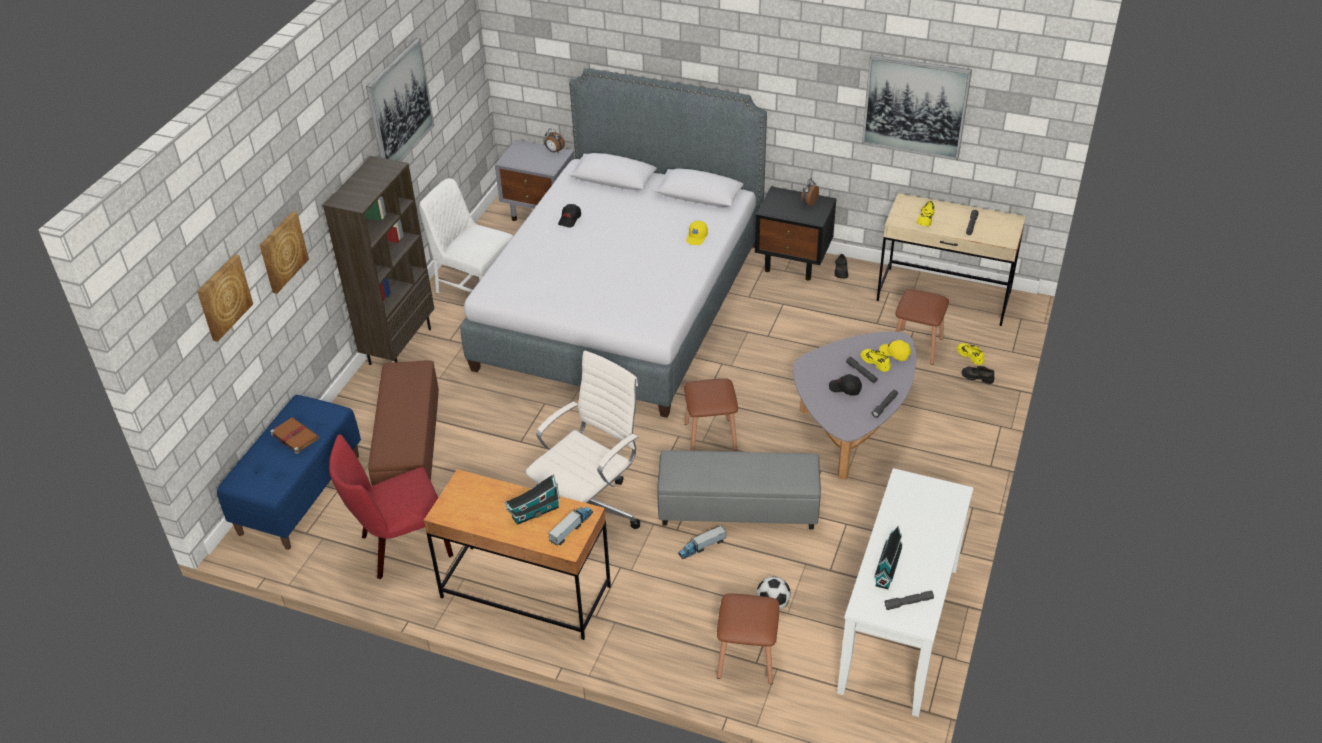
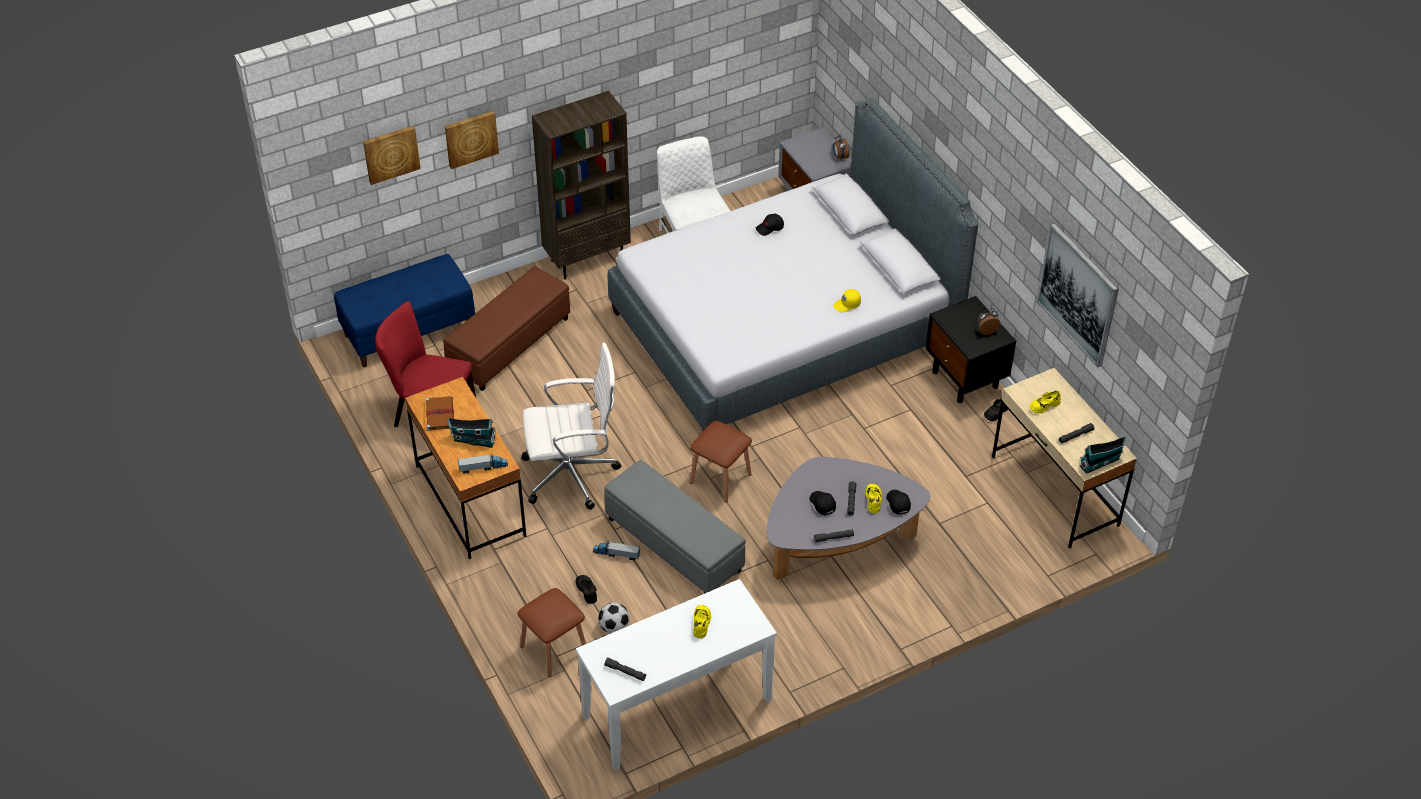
camera: 40 degrees right, 5 degrees up
(294, 436) = (415, 285): brown book -> brown book (439, 414)
(399, 106) = (665, 58): picture -> none
(887, 568) = (642, 640): toy house -> toy house (1101, 462)
(894, 353) = (897, 503): yellow cap -> black cap
(916, 346) = (973, 516): brown stool -> none
(970, 355) = (1007, 554): yellow shoe -> yellow shoe (701, 623)
(977, 377) = (988, 575): black shoe -> black shoe (587, 590)

